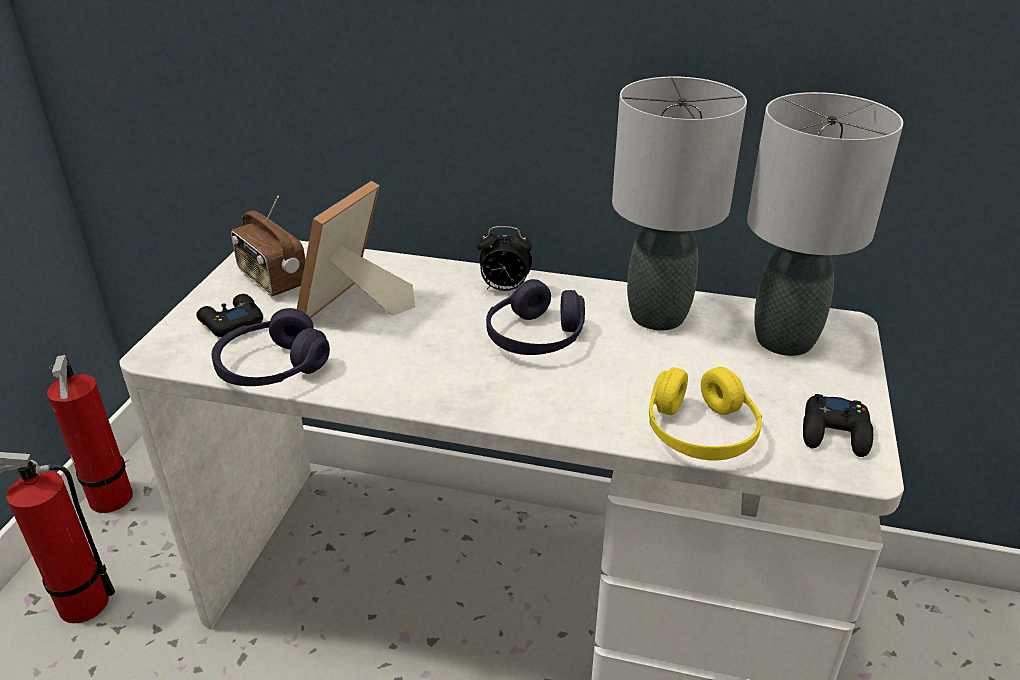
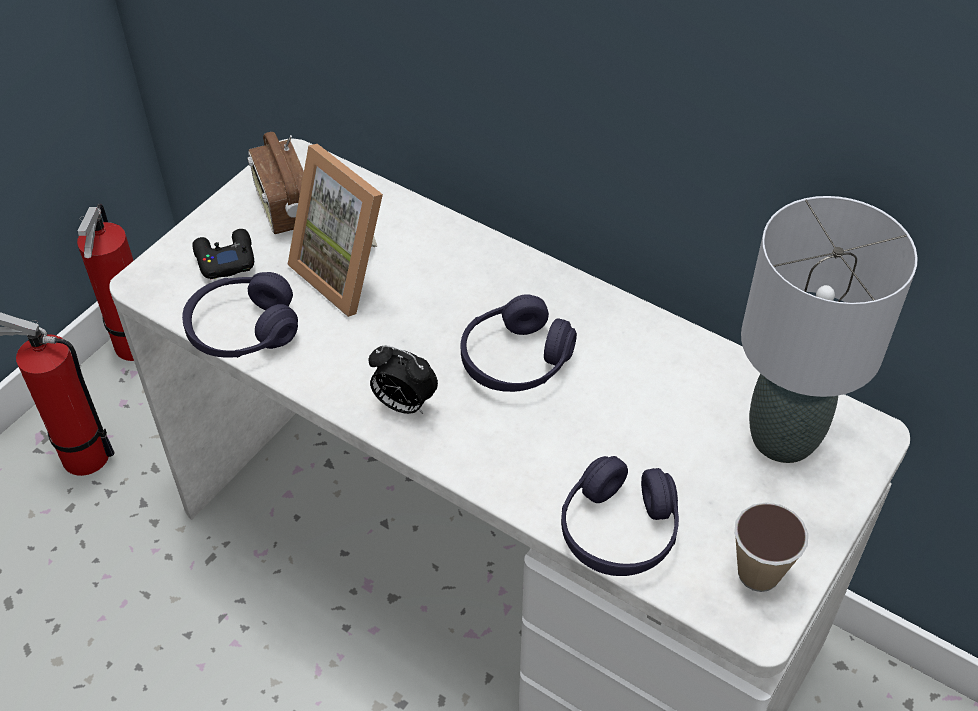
camera: 20 degrees right, 15 degrees up
(354, 309) = (349, 271): picture frame -> picture frame turned 90 degrees counterclockwise
(504, 289) = (516, 282): alarm clock -> alarm clock (403, 404)
(658, 315) = (663, 365): grey table lamp -> none
(700, 432) = (618, 530): yellow headphones -> purple headphones
(835, 433) = (758, 573): black game controller -> cup

